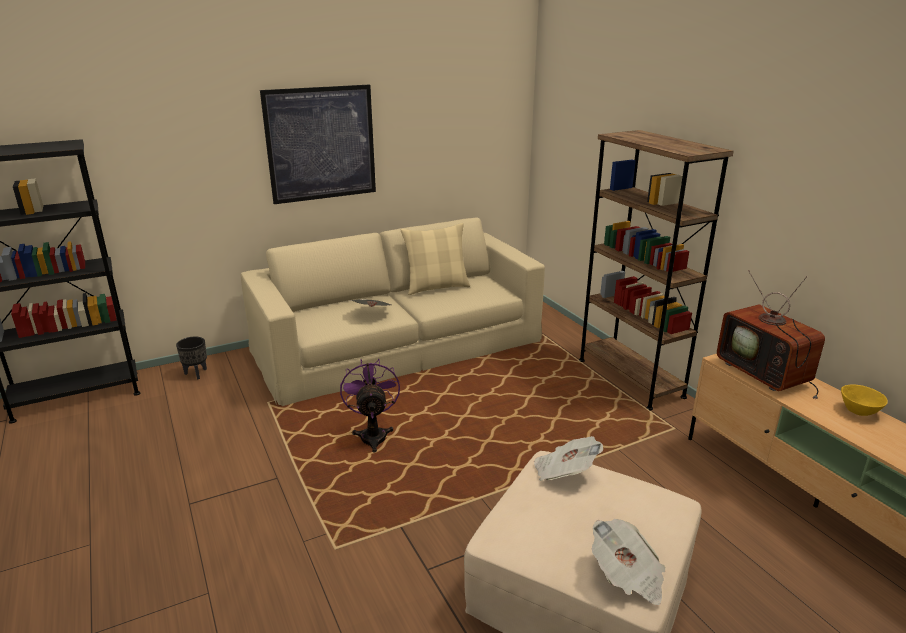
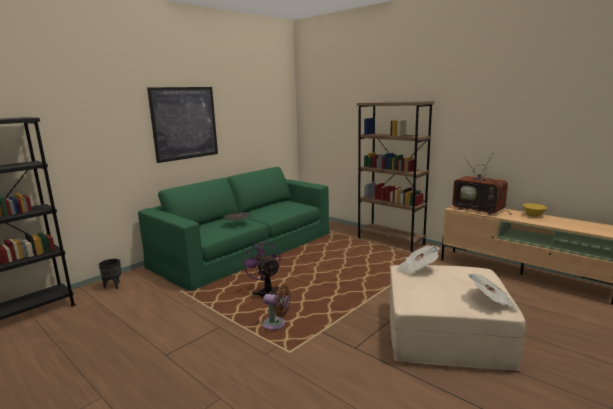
camera: 20 degrees left, 10 degrees down
(350, 495) = (276, 324): none -> brown fan
(398, 345) = (245, 248): beige sofa -> green sofa
(436, 287) = (265, 208): beige pillow -> none

